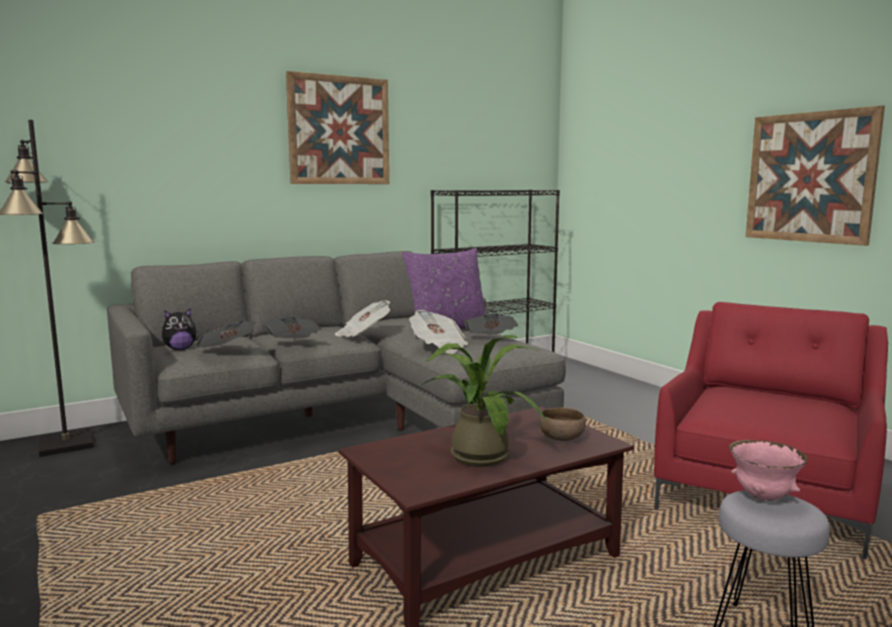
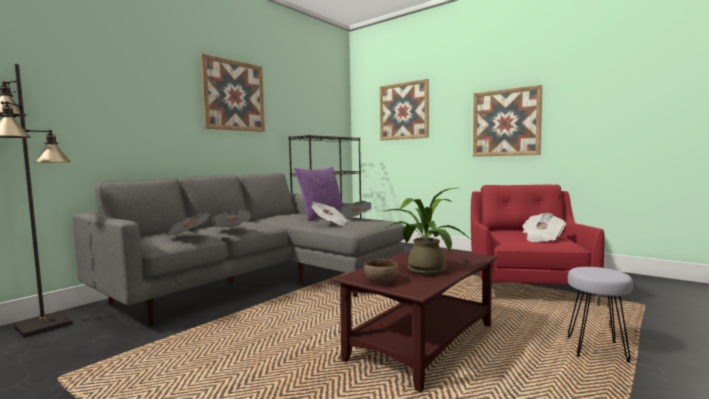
camera: 20 degrees left, 5 degrees down
(180, 349) = (147, 239): plush toy -> none
(363, 334) = (272, 222): newspaper -> newspaper (541, 239)
(562, 438) = (456, 257): brown bowl -> brown bowl (381, 281)
(638, 144) = (403, 111): none -> picture
(763, 497) = (588, 269): pink bowl -> none

